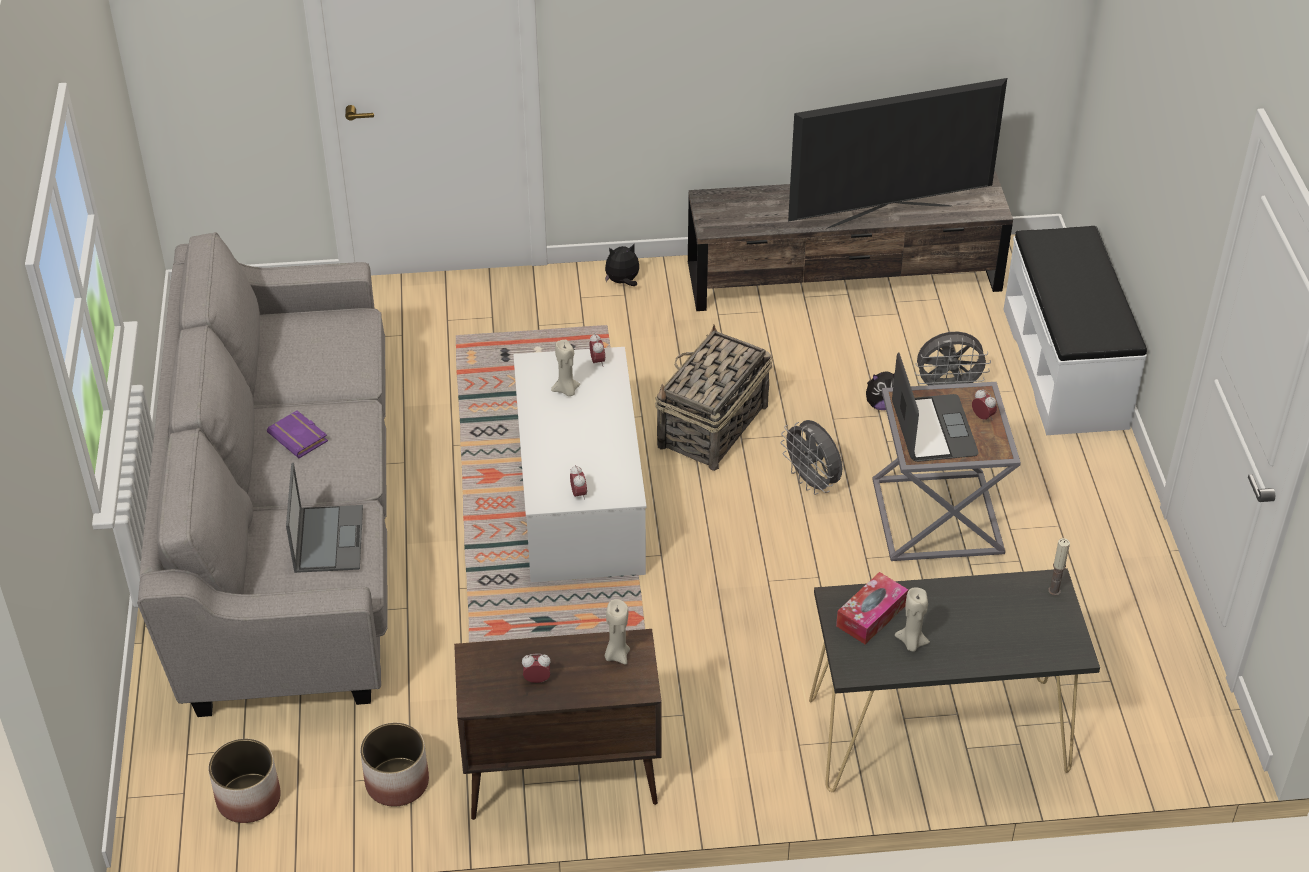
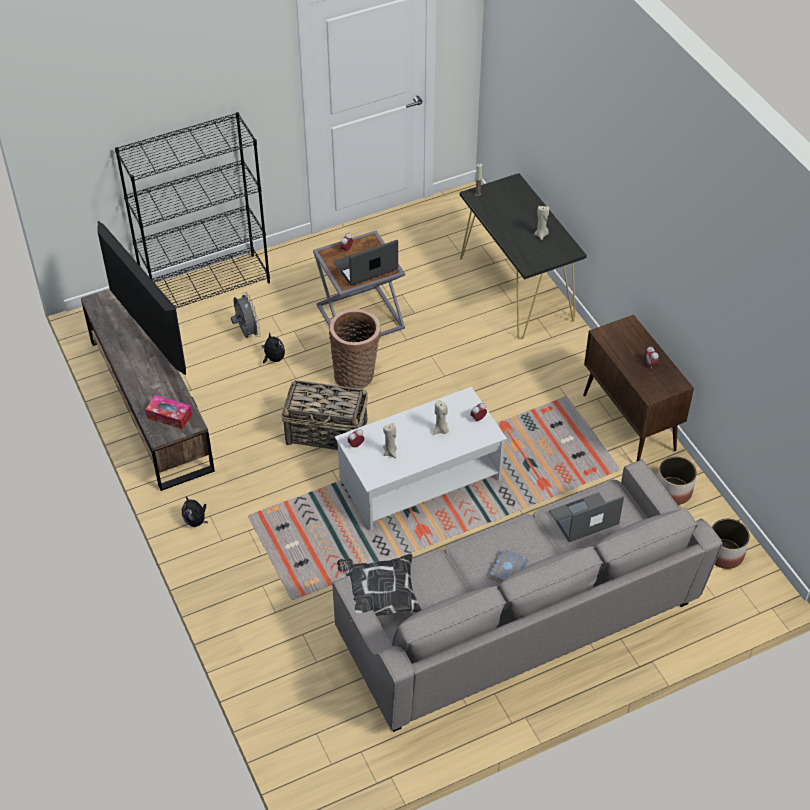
camera: 110 degrees left, 5 degrees up
(300, 438) = (507, 568): purple book -> grey book
(340, 319) = (379, 596): none -> pillow
(617, 655) = (614, 338): beige candle -> beige candle (440, 430)
(812, 482) = (356, 375): grey fan -> basket
(871, 615) = (532, 252): tissue box -> tissue box (169, 416)
(1066, 367) = (207, 286): white bench -> black bookcase

